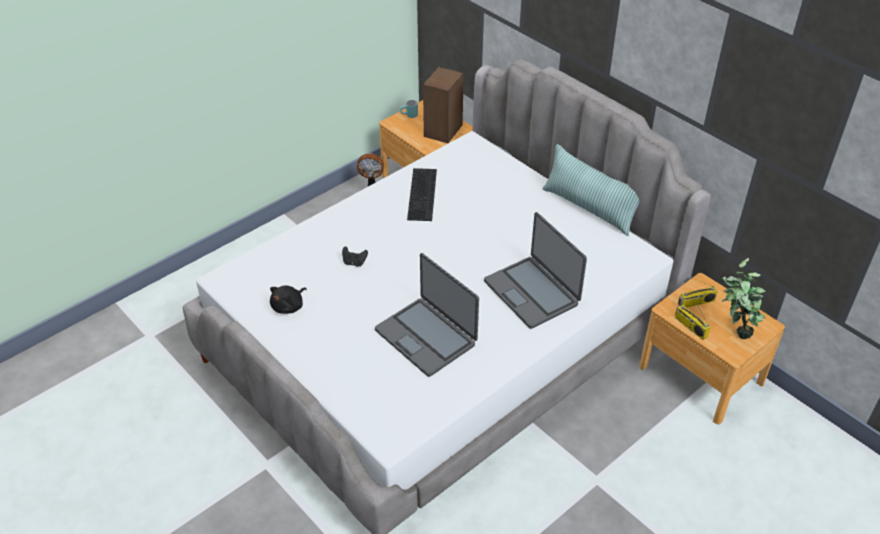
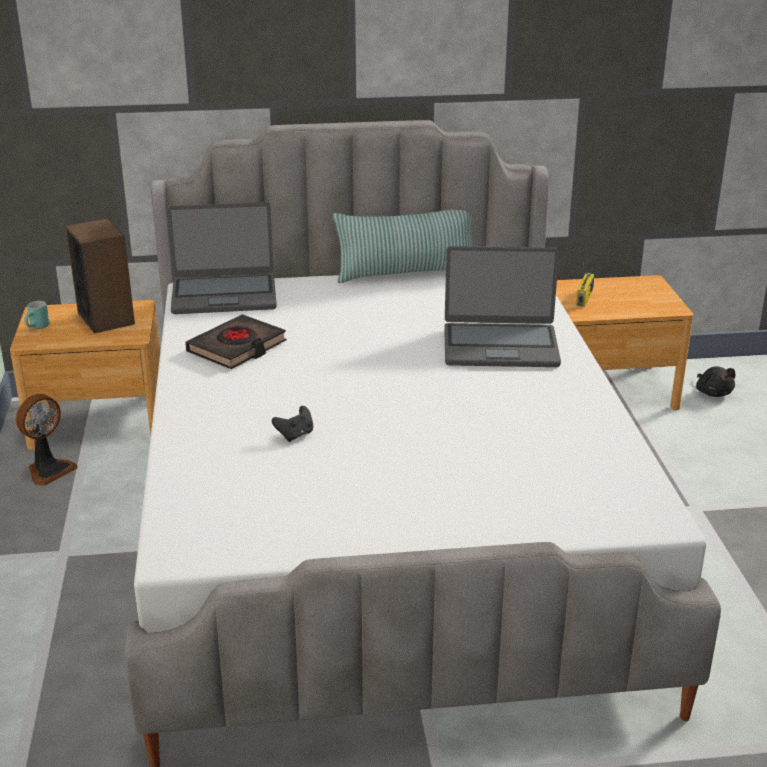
camera: 55 degrees left, 15 degrees down
(289, 306) = (315, 515): black plush toy -> black plush toy (713, 392)
(423, 195) = (237, 348): keyboard -> black book
(426, 337) = (499, 433): laptop -> laptop (224, 295)
(690, 327) = (615, 313): radio -> none
(734, 331) = (643, 297): potted plant -> none

